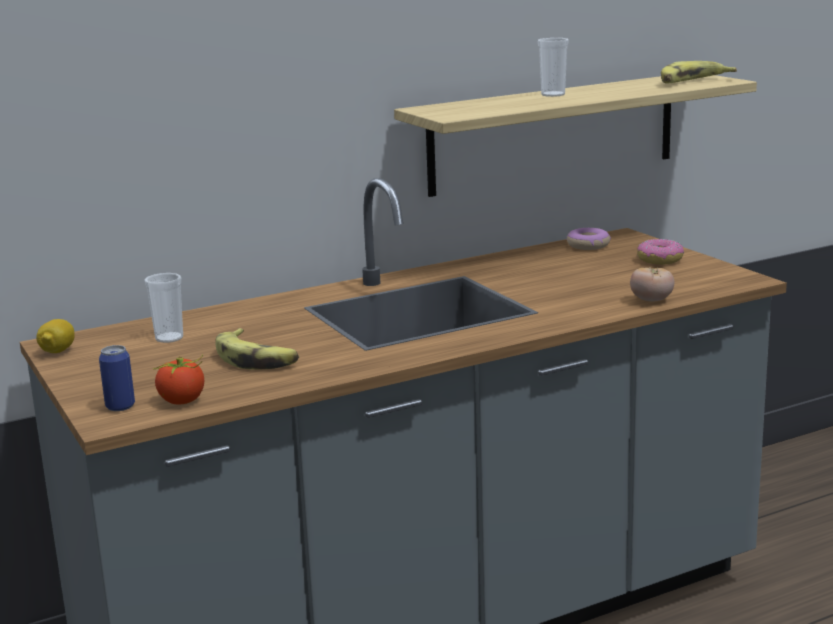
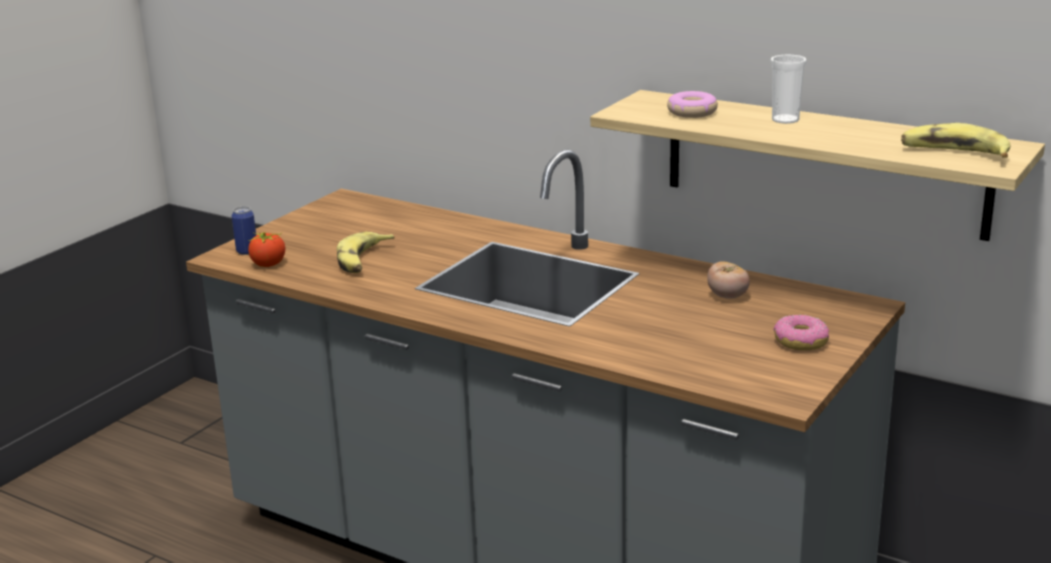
camera: 60 degrees right, 5 degrees up
(58, 351) = (330, 203): lemon -> none
(169, 338) = (382, 223): cup -> none
(588, 245) = (807, 299): donut -> donut (692, 112)
(651, 300) = (658, 365): tomato -> tomato (727, 296)

